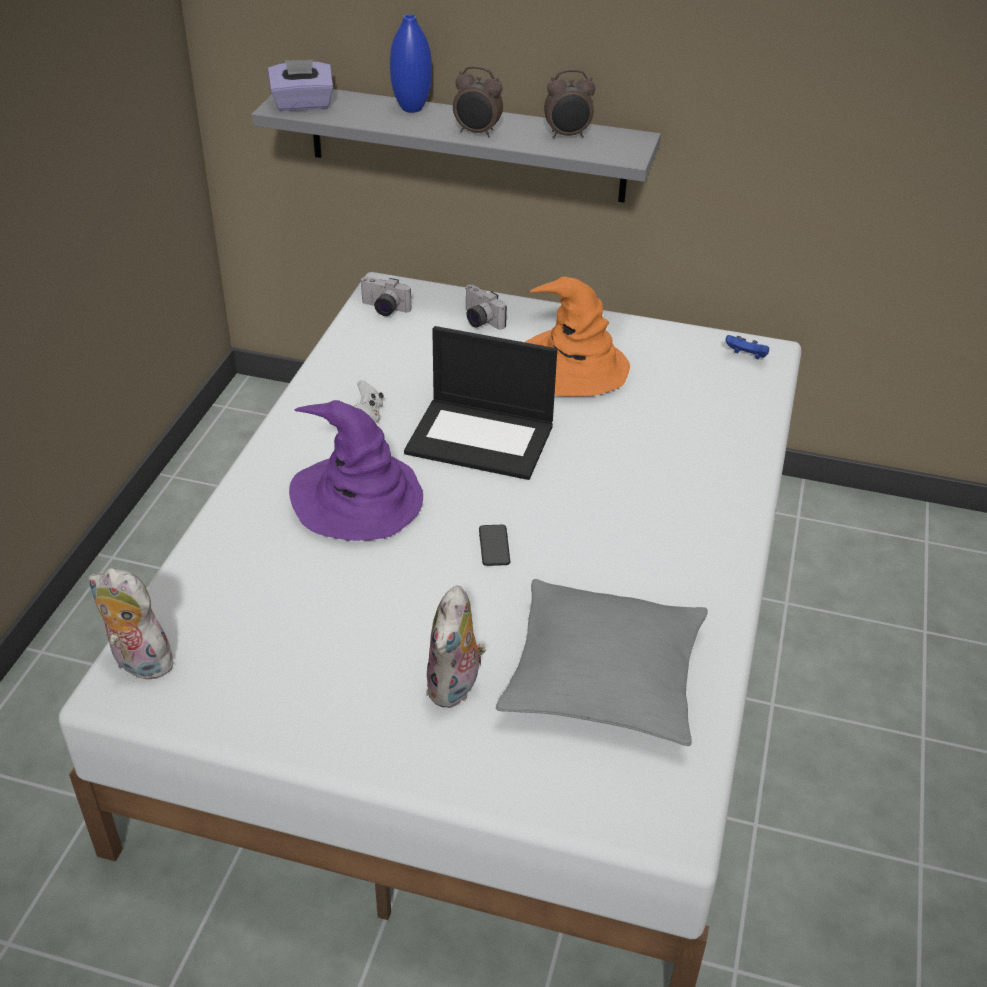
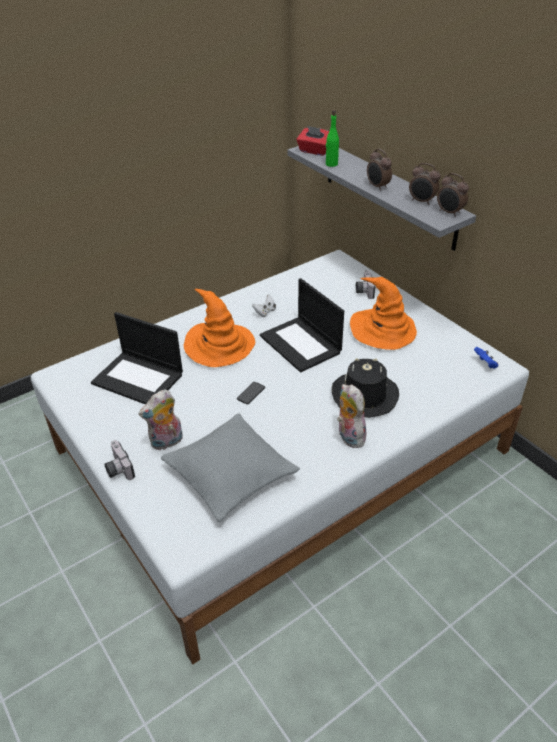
camera: 40 degrees right, 0 degrees up
(138, 663) = (72, 369): plush toy -> plush toy (348, 436)
(285, 615) = (139, 378): none -> laptop
(302, 105) = (314, 151): purple tissue box -> red tissue box
(358, 498) = (219, 346): purple hat -> orange hat
(359, 118) = (331, 164): none -> green bottle
(383, 309) = (325, 268): camera -> camera (118, 469)
(412, 108) = (362, 166): blue vase -> none
(624, 140) = (449, 213): none -> alarm clock
(652, 470) = (364, 396): none -> black hat

